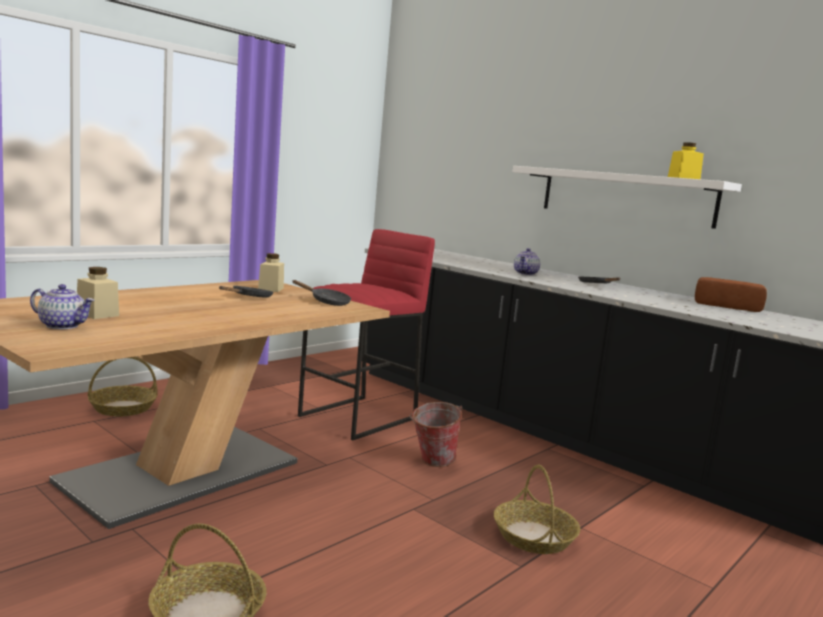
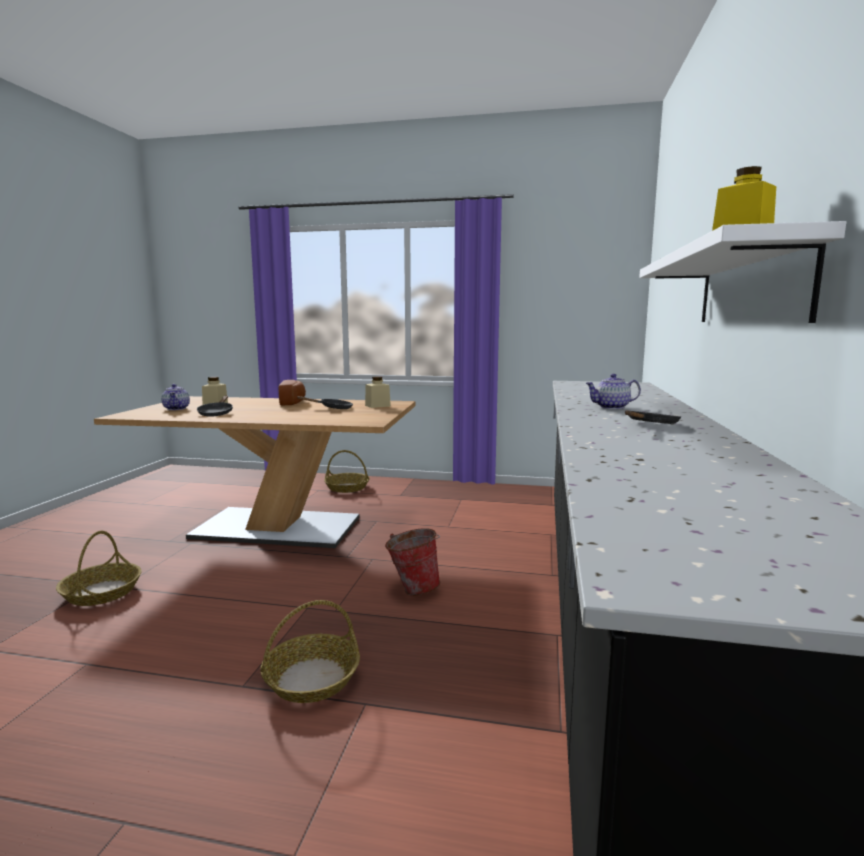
camera: 60 degrees right, 0 degrees up
(326, 302) = (368, 416): black frying pan -> black frying pan (216, 413)
(359, 417) = (458, 538): red stool -> none
(726, 306) = (753, 474): bread -> bread (293, 402)

